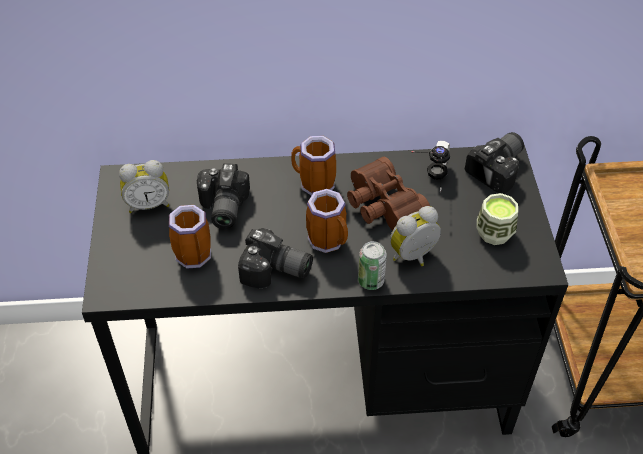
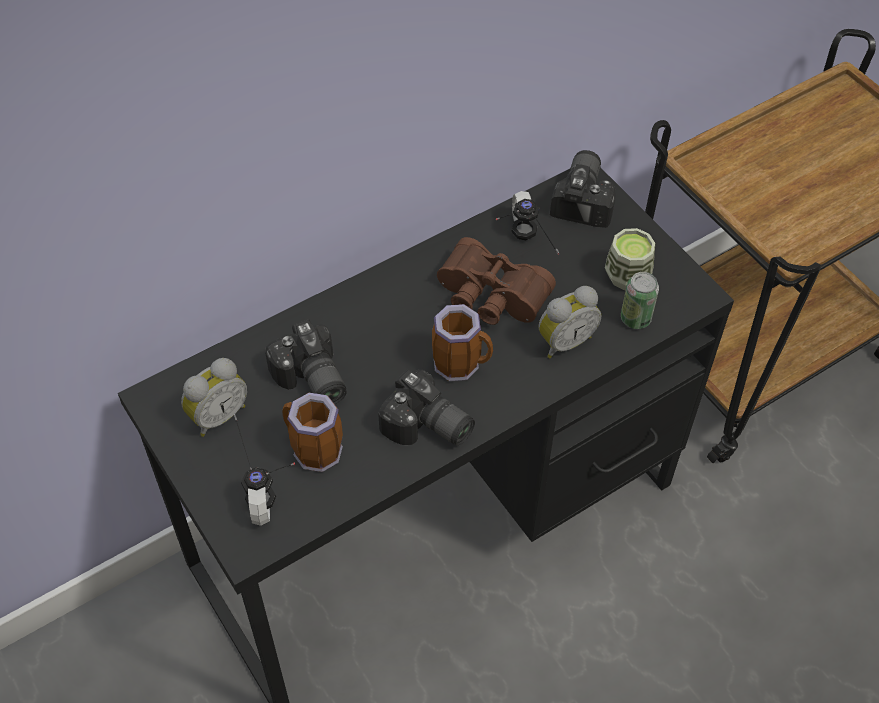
camera: 30 degrees left, 5 degrees up
(149, 260) = (270, 483): none -> headphones
(276, 272) = (427, 428): camera -> camera turned 45 degrees clockwise
(313, 185) = (397, 305): mug -> none
(371, 281) = (536, 390): can -> can (635, 318)
(414, 257) = (564, 341): alarm clock -> alarm clock turned 150 degrees counterclockwise

